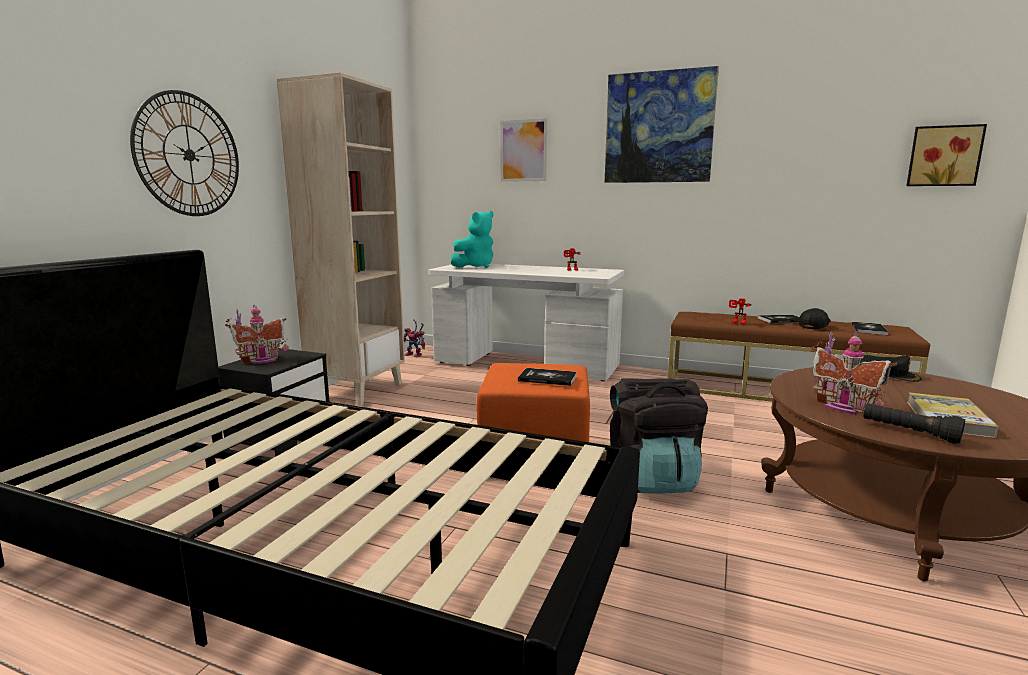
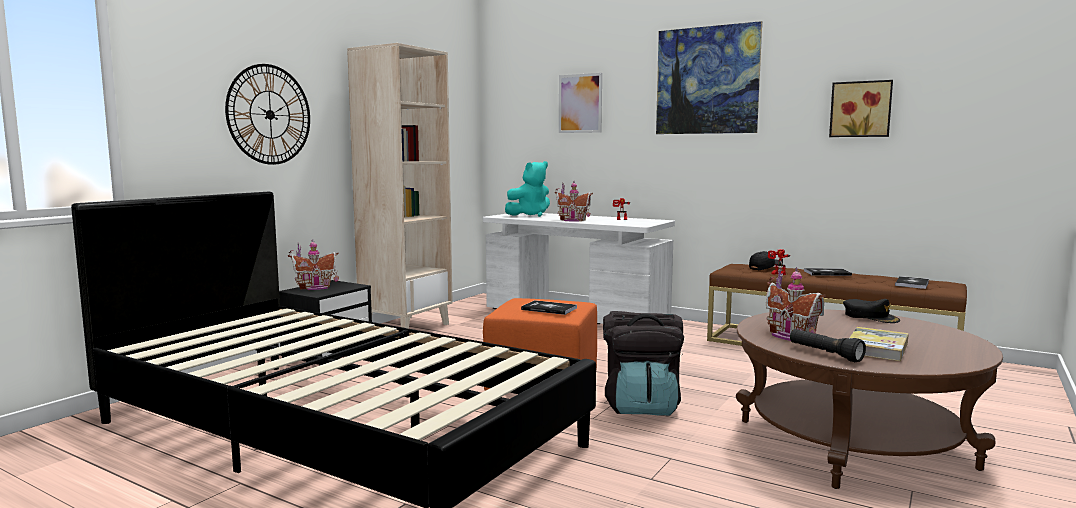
camera: 10 degrees right, 5 degrees down
(415, 355) = (472, 302): toy robot -> none
(525, 272) = (572, 220): none -> toy house
(814, 326) = (856, 279): black cap -> black cap (764, 268)
(944, 156) = (989, 107): picture -> picture (860, 109)

